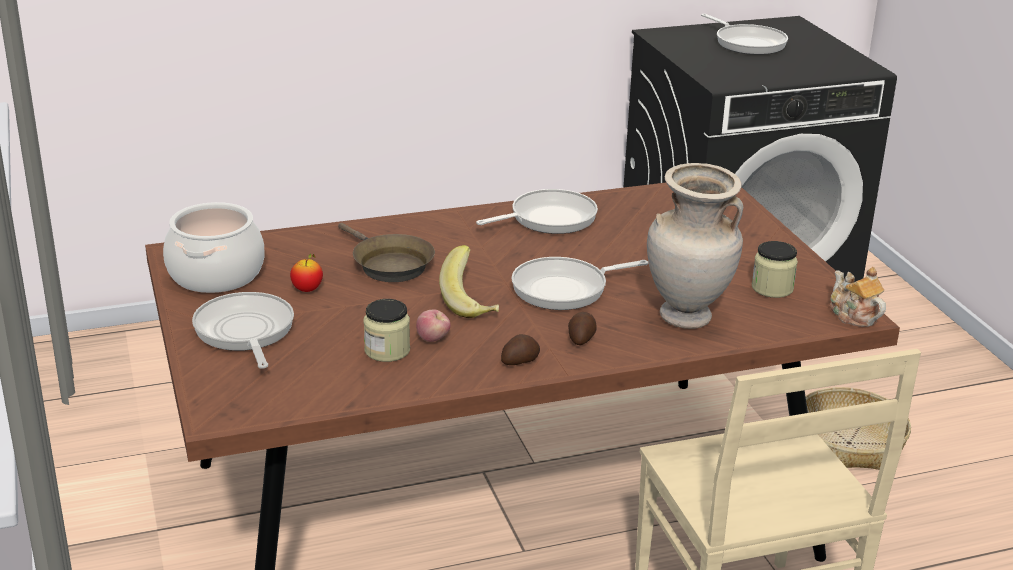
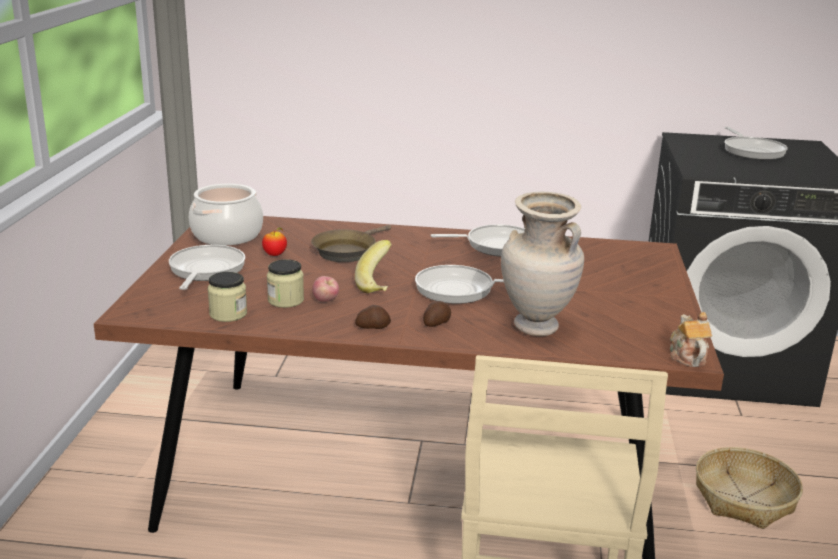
camera: 25 degrees right, 5 degrees down
(388, 265) = (347, 251): brown frying pan -> brown frying pan turned 45 degrees clockwise
(772, 288) = (633, 323): jar -> jar (228, 314)

